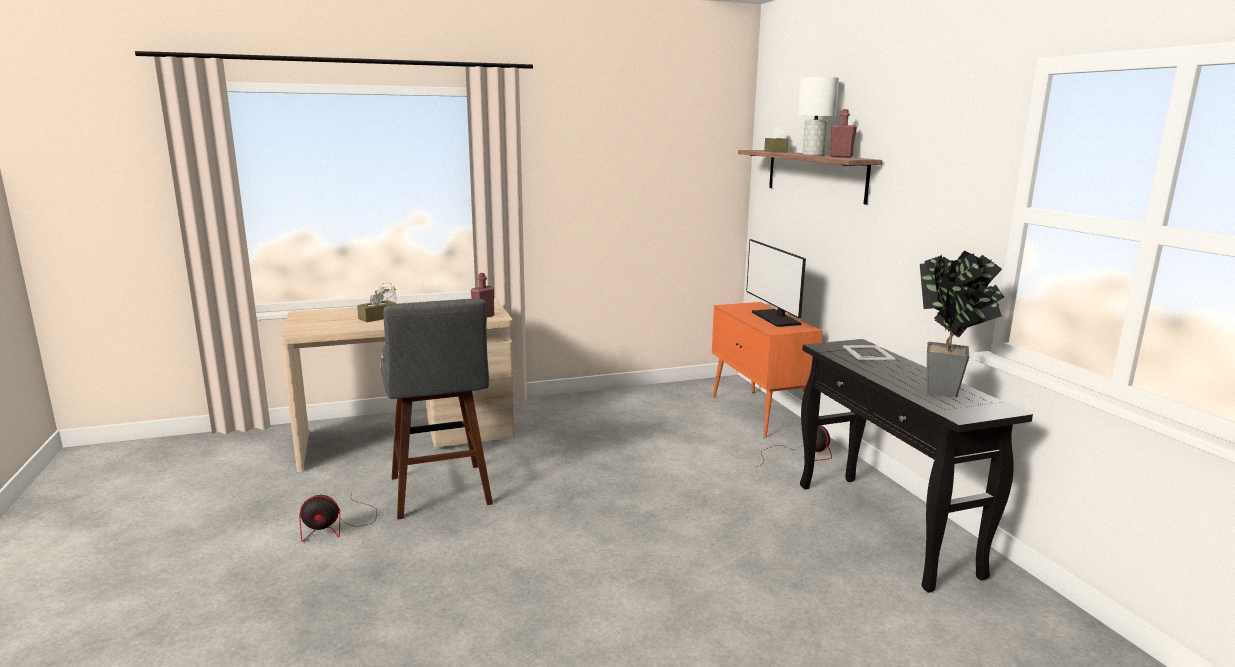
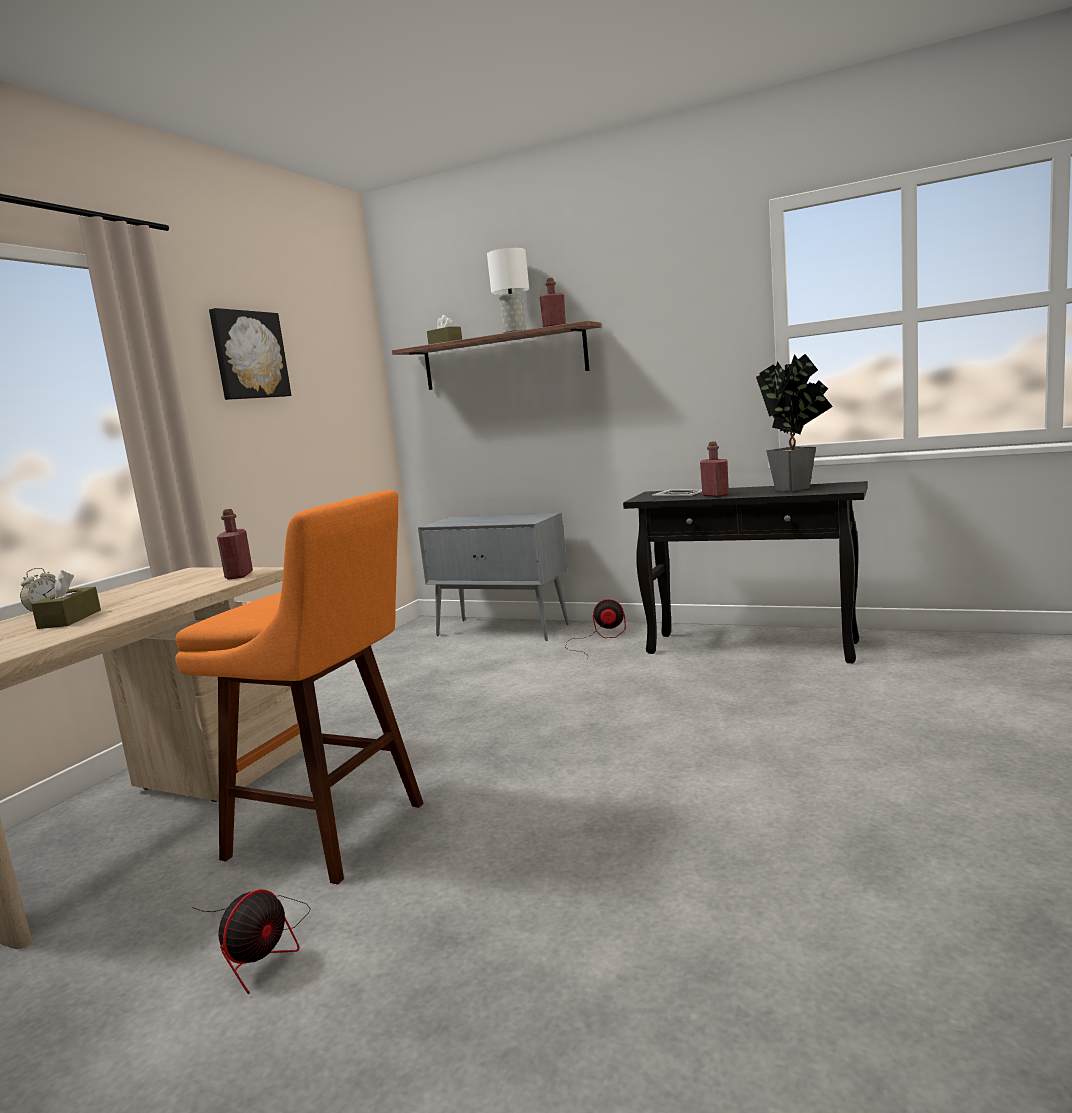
camera: 45 degrees left, 5 degrees down
(441, 493) = (334, 832): grey stool -> orange stool
(598, 151) = (248, 355): none -> picture
(759, 413) = (503, 630): orange cabinet -> grey cabinet
(775, 318) = (502, 517): monitor -> none
(871, 368) = (715, 495): none -> red bottle

